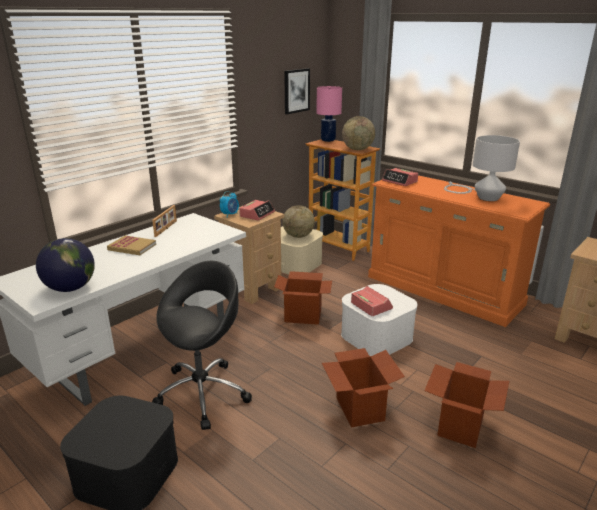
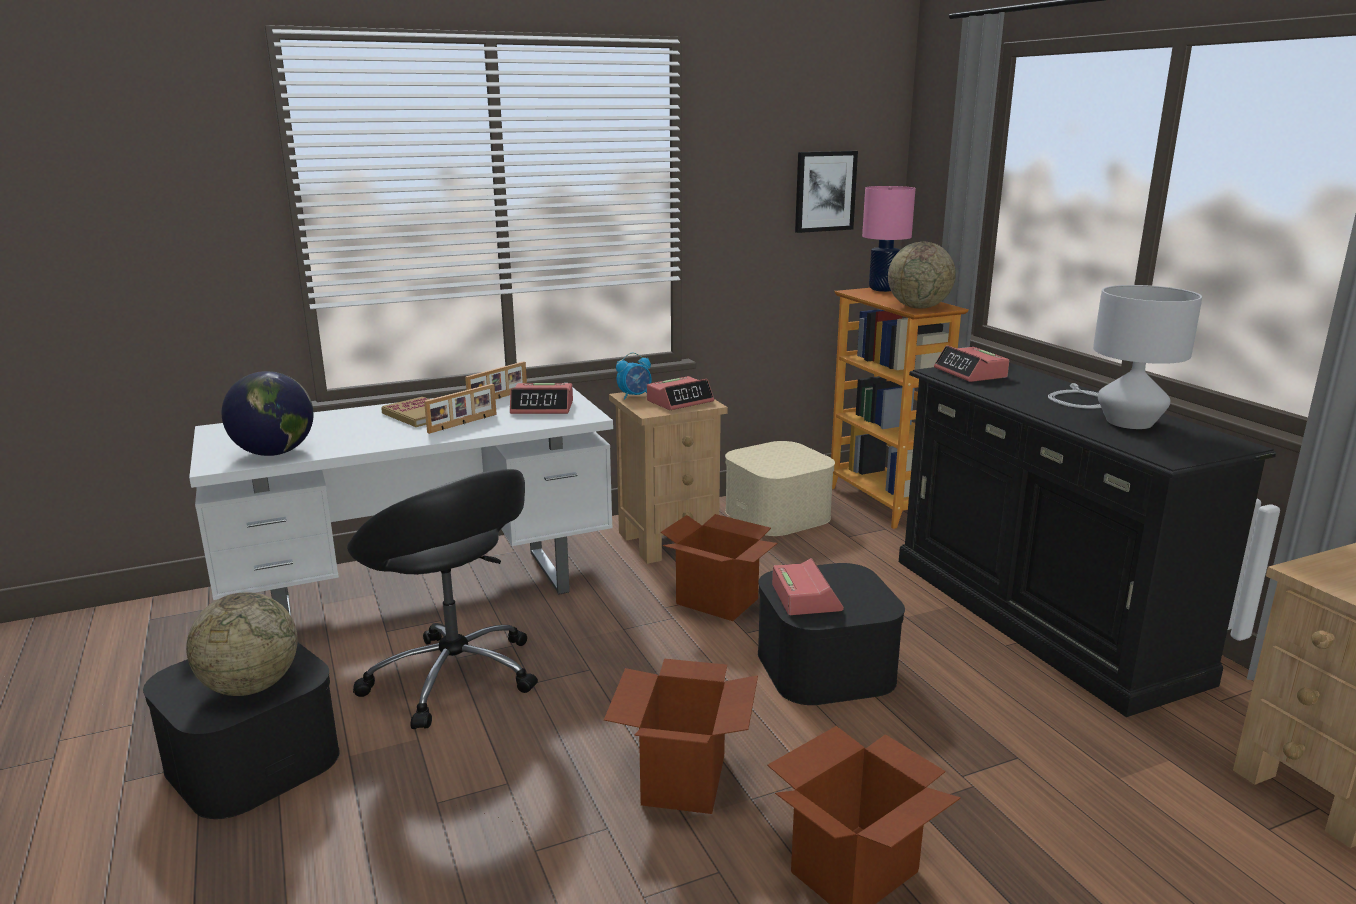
camera: 25 degrees right, 5 degrees down
(166, 248) = (463, 423): none -> picture frame
(199, 230) = (542, 407): none -> alarm clock
(204, 392) = (455, 679): black office chair -> black office chair turned 60 degrees clockwise
(298, 236) = (784, 461): globe -> globe (250, 686)
(376, 336) = (824, 666): white storage box -> black storage box
(443, 290) = (1040, 617): orange cabinet -> black cabinet

